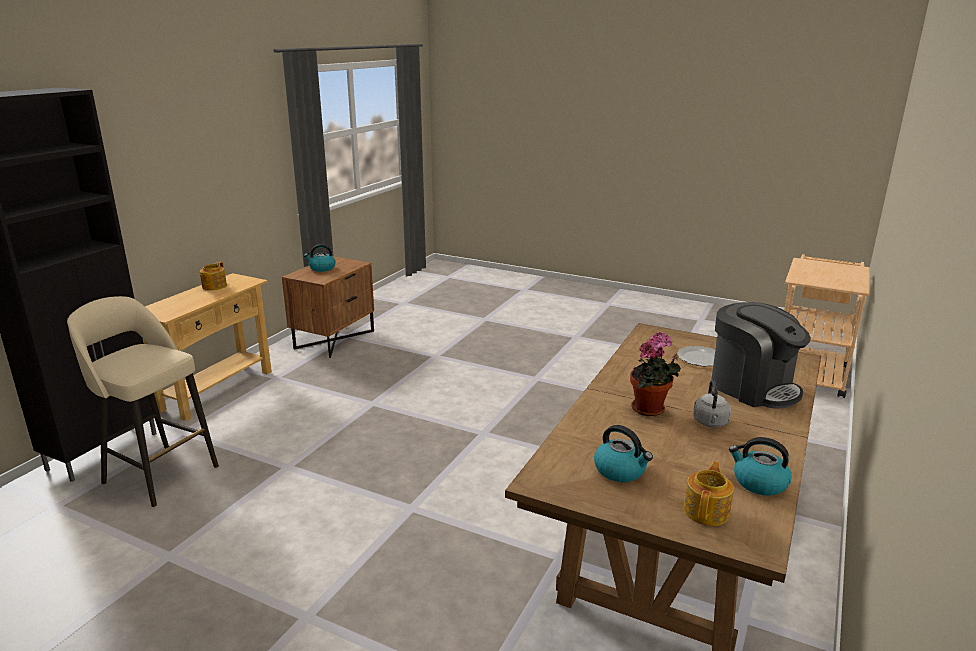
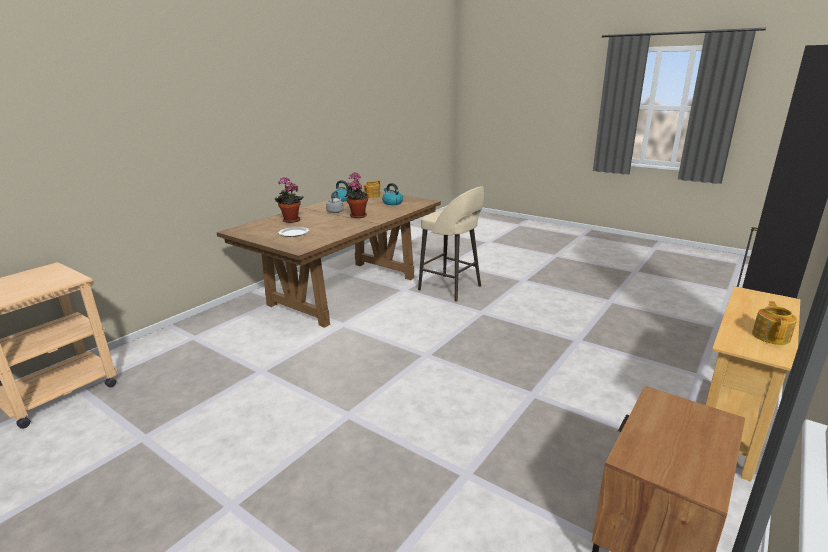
camera: 170 degrees left, 0 degrees up
(158, 473) = (673, 342): beige stool -> beige stool (451, 288)
(321, 268) = (693, 442): kettle -> none
(752, 387) = (290, 221): coffee machine -> potted plant

